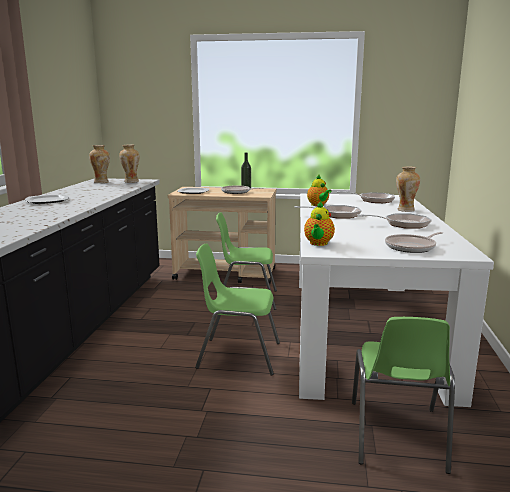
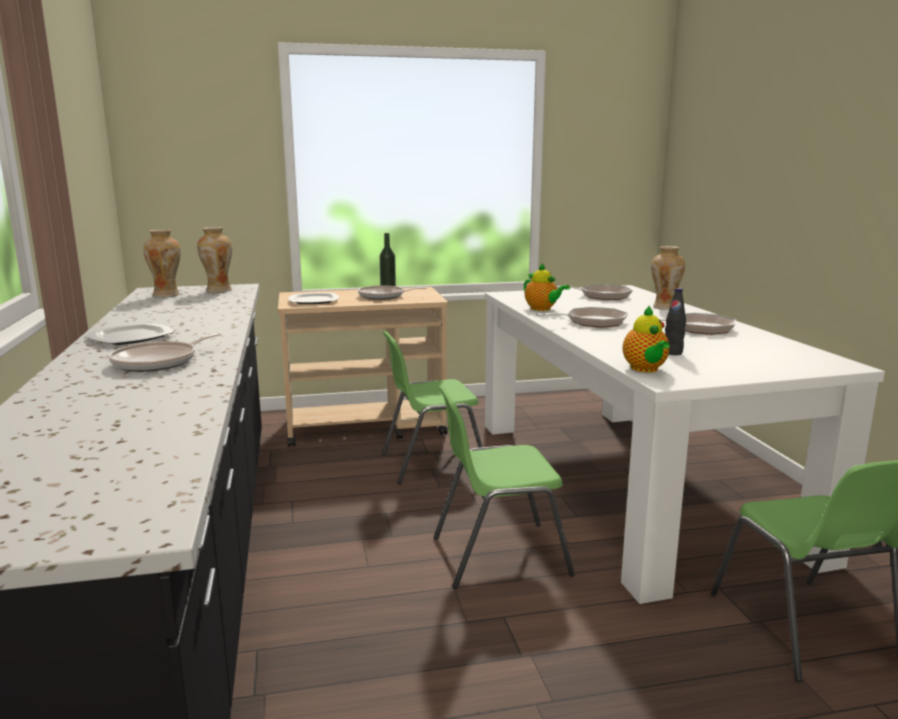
camera: 20 degrees left, 0 degrees up
(356, 236) = (673, 353): none -> black bottle
(412, 247) = (765, 361): frying pan -> frying pan (159, 362)

